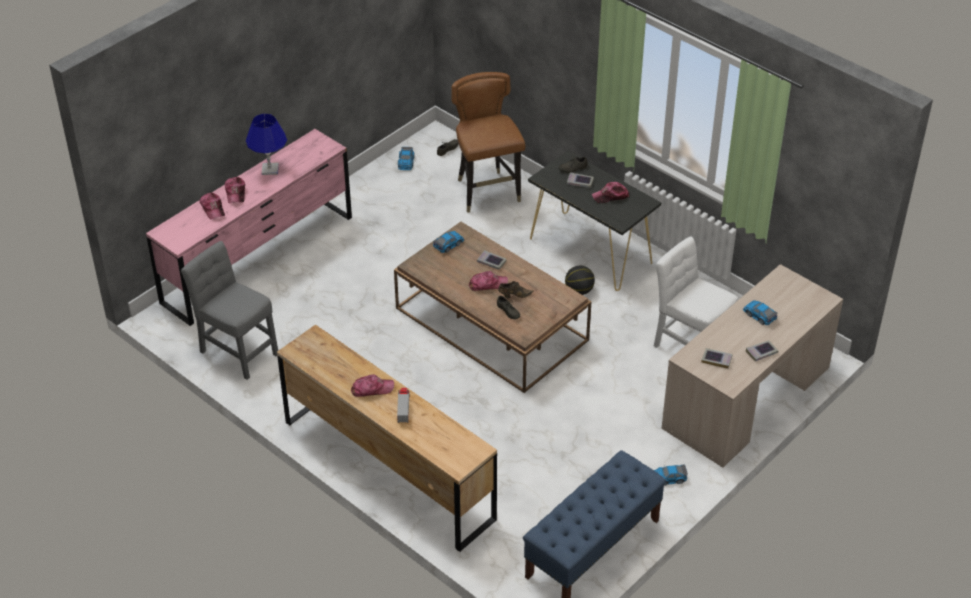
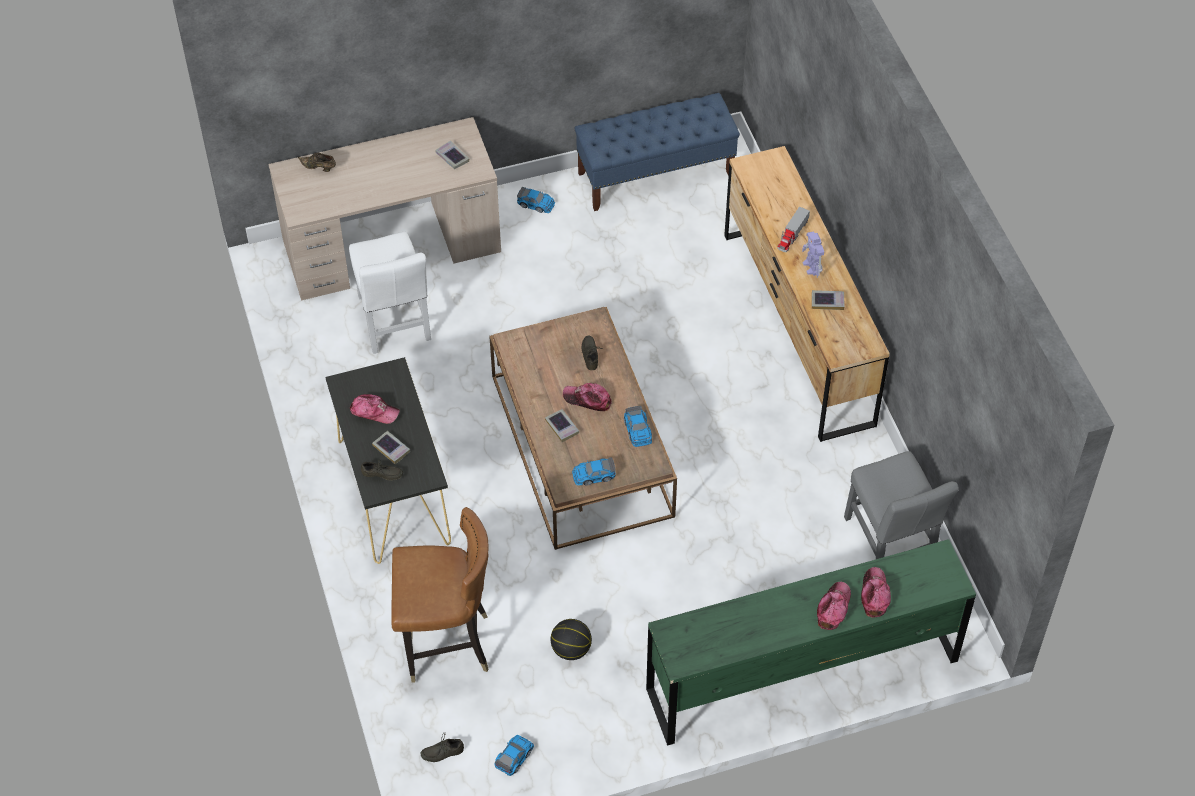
camera: 150 degrees left, 10 degrees up
(258, 259) = (802, 674): pink dresser -> green dresser
(270, 169) = (769, 629): blue table lamp -> none
(372, 389) = (812, 267): cap -> toy robot
(487, 192) = (446, 645): brown chair -> brown chair turned 105 degrees counterclockwise
(514, 295) = (569, 372): brown shoe -> brown shoe (319, 168)
(579, 291) = (452, 443): basketball -> basketball (571, 649)
(759, 315) = (367, 182): toy car -> toy car (638, 430)
(761, 352) = (403, 146): book -> book (827, 301)

